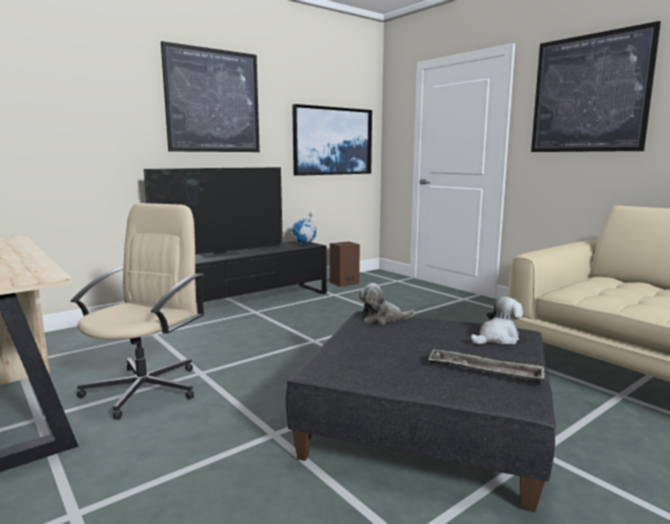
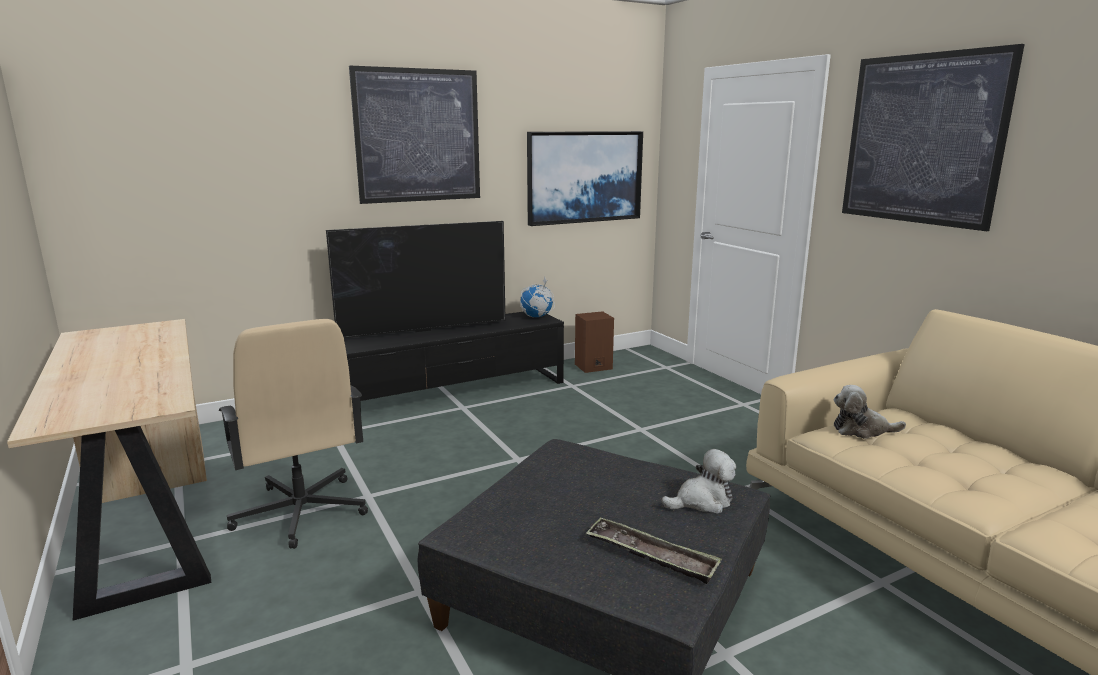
camera: 10 degrees right, 5 degrees up
(145, 388) = (301, 512): beige office chair -> beige office chair turned 120 degrees clockwise
(382, 319) = (575, 456): plush toy -> plush toy (862, 430)

